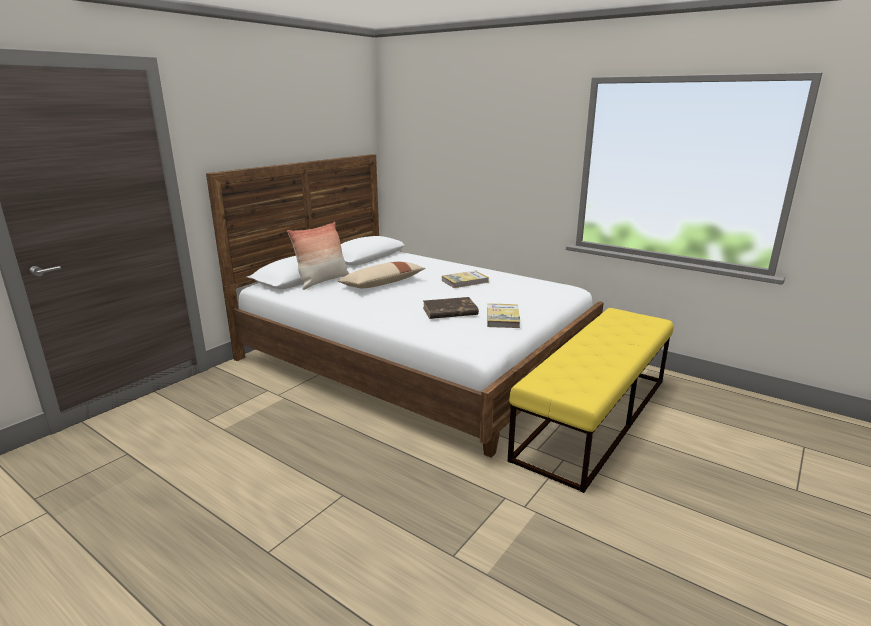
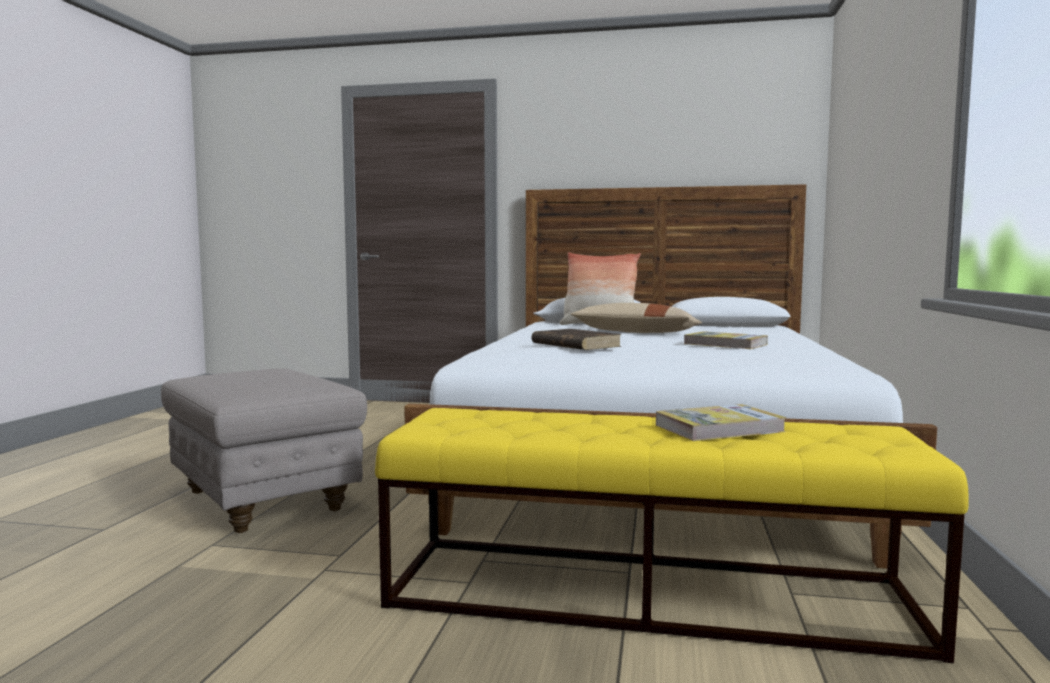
camera: 65 degrees right, 15 degrees down
(367, 524) = (262, 501): none -> grey ottoman
(502, 318) = (600, 359): book -> book (719, 428)

